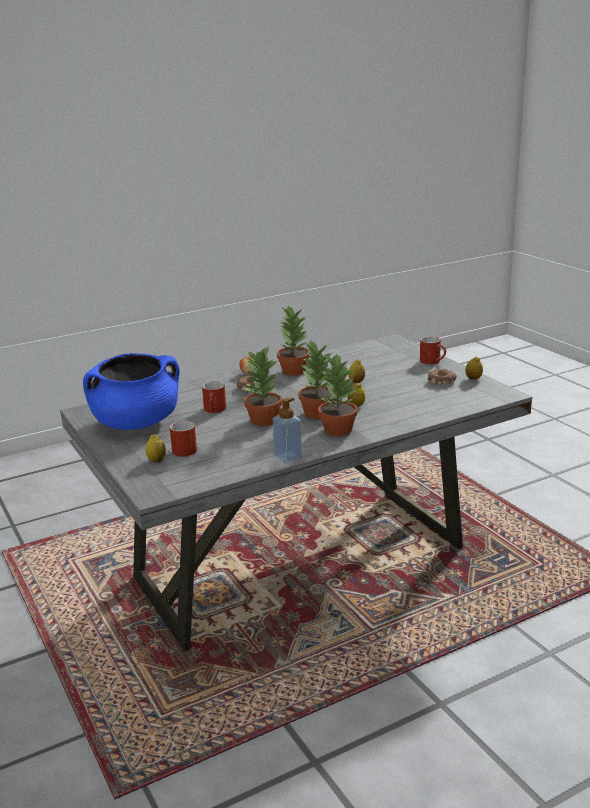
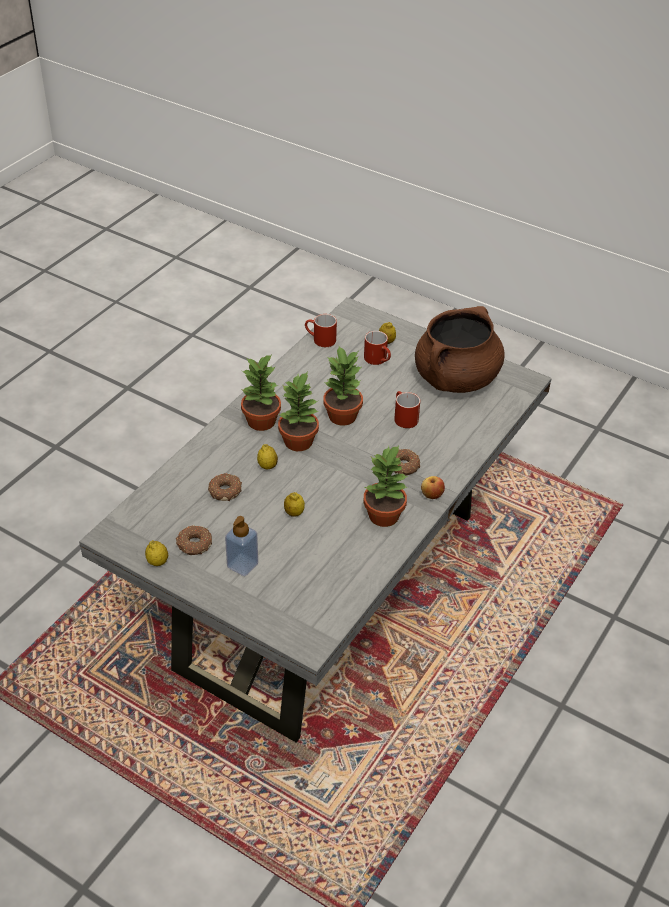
camera: 150 degrees right, 20 degrees up
(136, 423) = (456, 379): blue cooking pot -> brown cooking pot
(288, 457) = (281, 374): soap dispenser -> soap dispenser (242, 565)
(401, 399) = (225, 491): none -> donut
(433, 361) = (223, 593): red mug -> red mug (320, 340)

